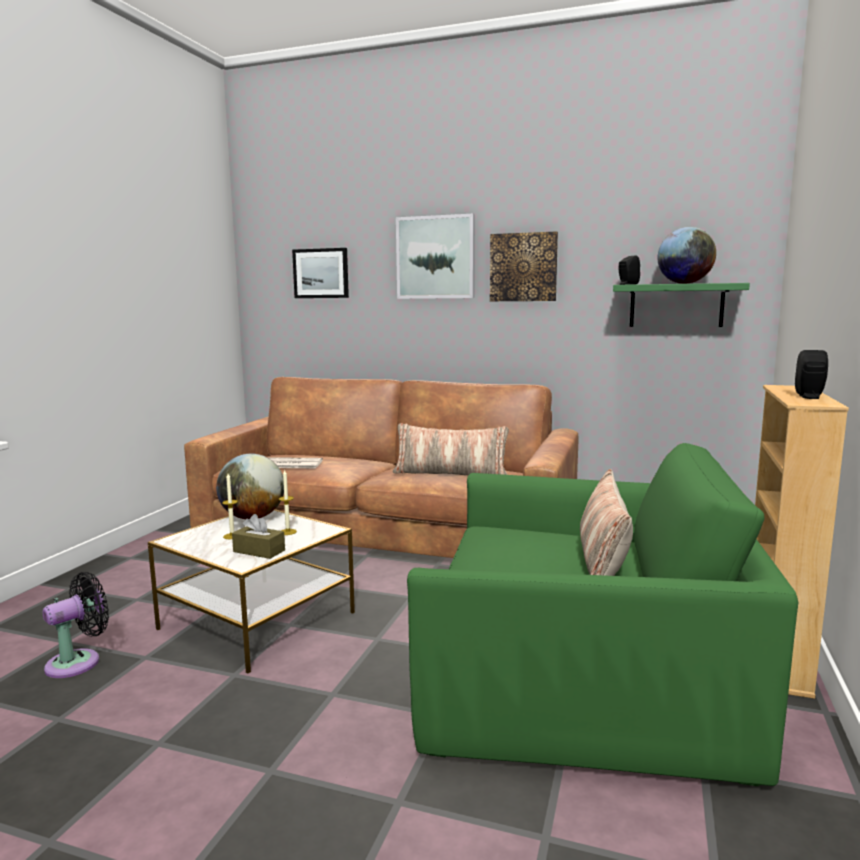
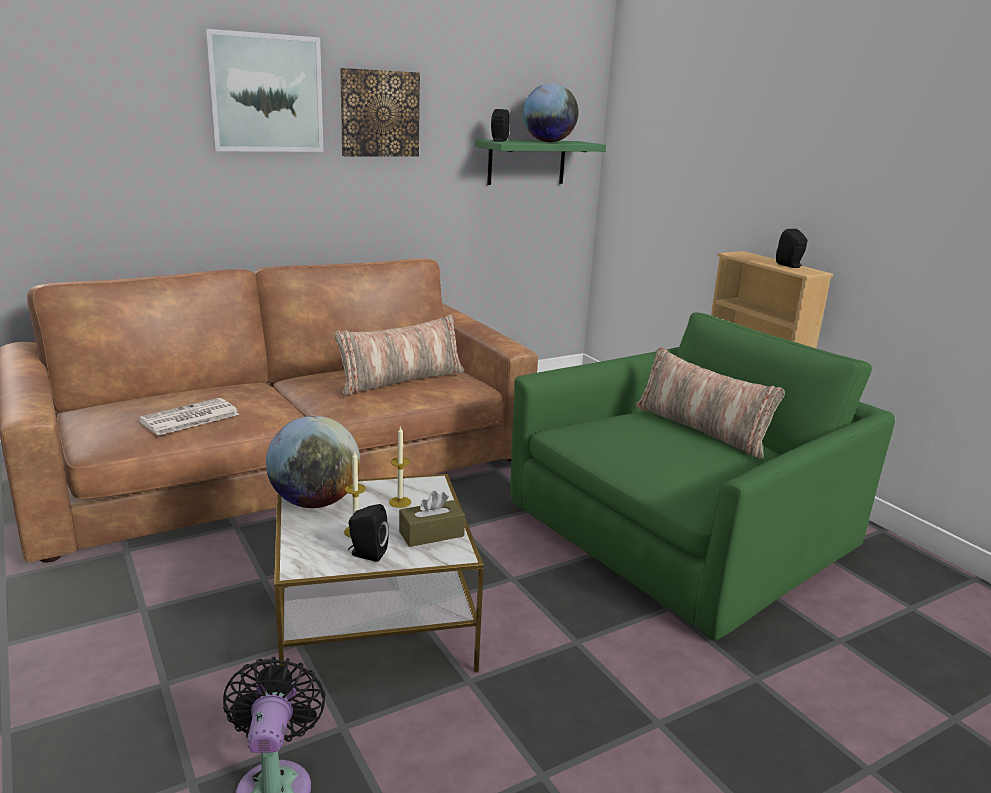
camera: 50 degrees left, 10 degrees up
(209, 546) = (366, 554): none -> black speaker
(321, 273) = (70, 106): picture -> none

